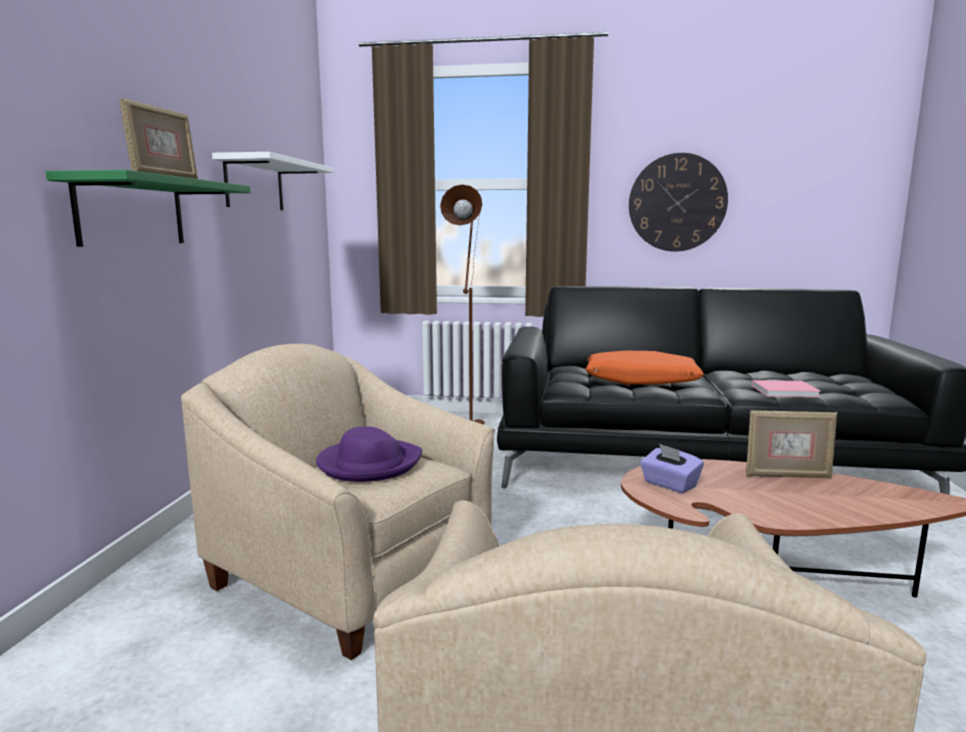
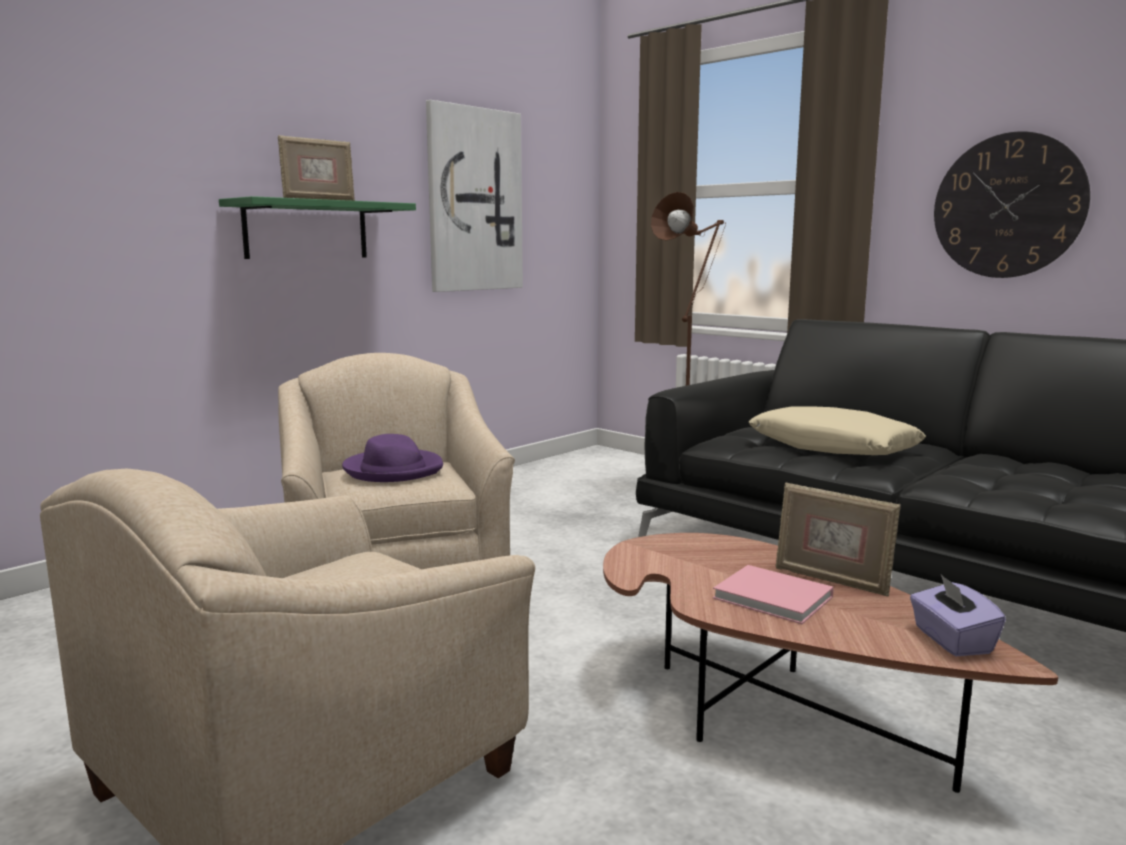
camera: 35 degrees right, 0 degrees up
(254, 185) = (474, 200): white shelf -> picture
(641, 380) = (833, 448): orange pillow -> beige pillow
(669, 484) = (667, 554): purple tissue box -> purple tissue box (951, 640)
(786, 391) = (1008, 488): pink book -> pink book (776, 598)

